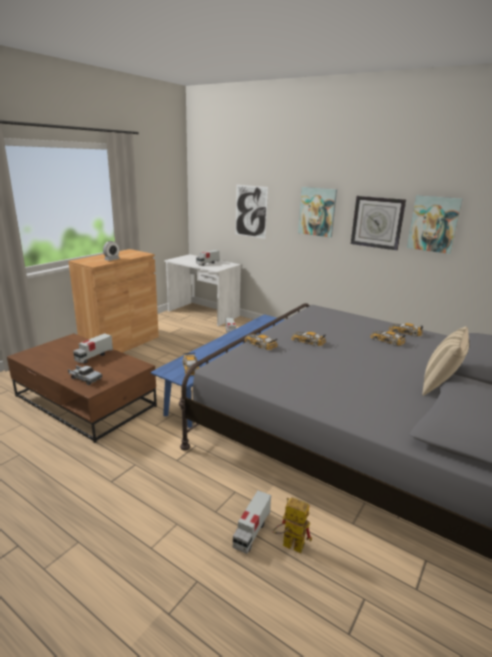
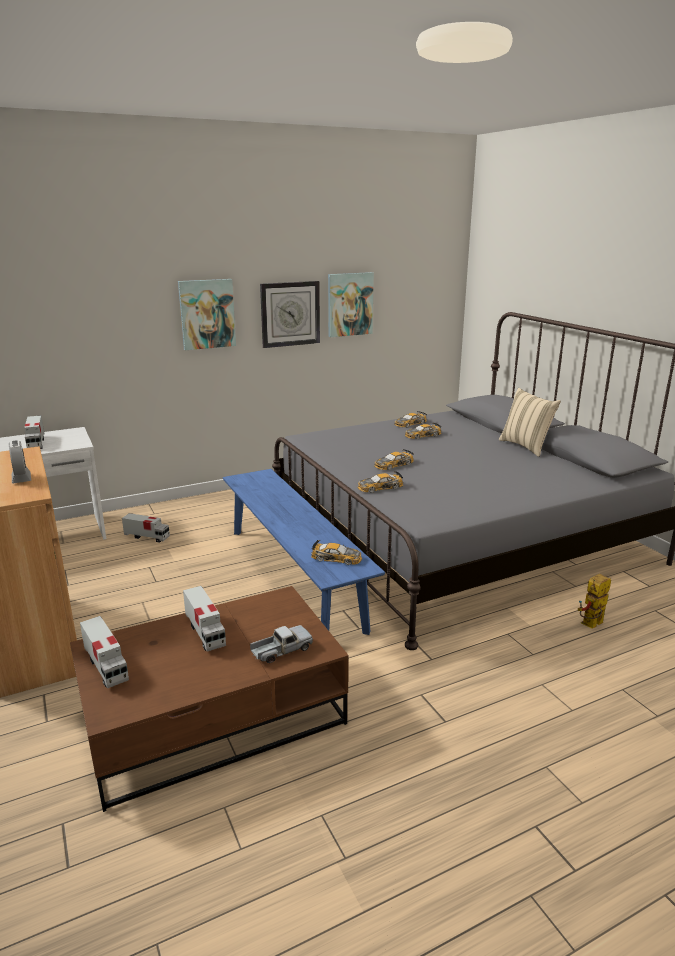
camera: 60 degrees left, 0 degrees up
(251, 211) = (86, 333): picture -> none
(251, 531) = (568, 640): toy truck -> toy truck (106, 666)

